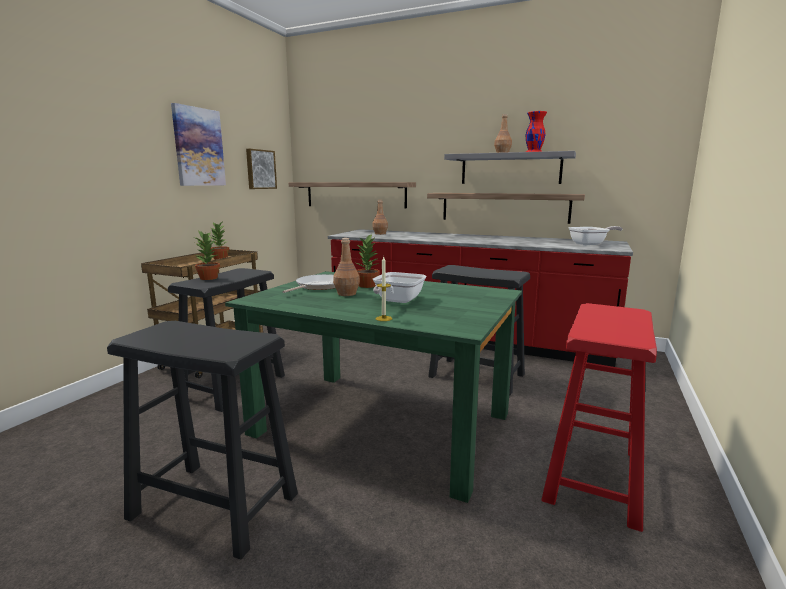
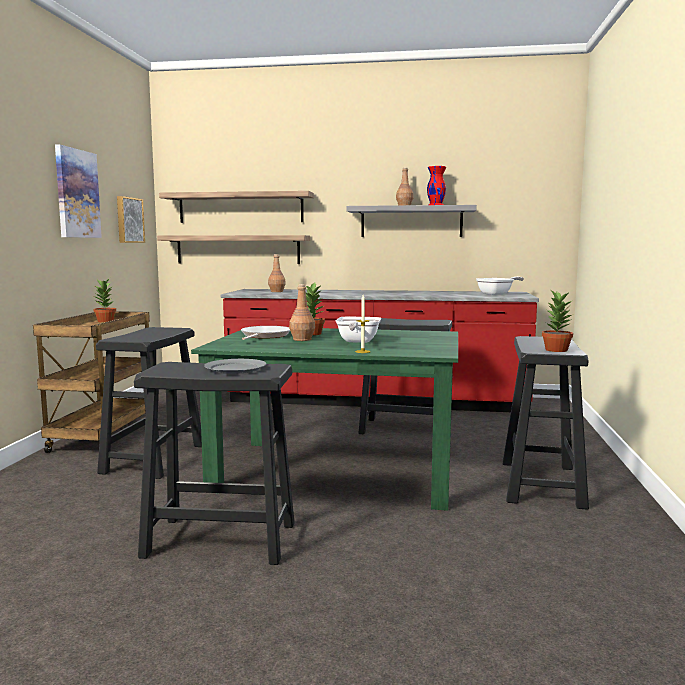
camera: 15 degrees left, 5 degrees down
(209, 278) = (132, 335): potted plant -> potted plant (555, 350)
(215, 339) = (235, 368): none -> grey plate
(504, 207) = (406, 261): shelf -> shelf (240, 208)
(594, 477) = (541, 484): red stool -> black stool

